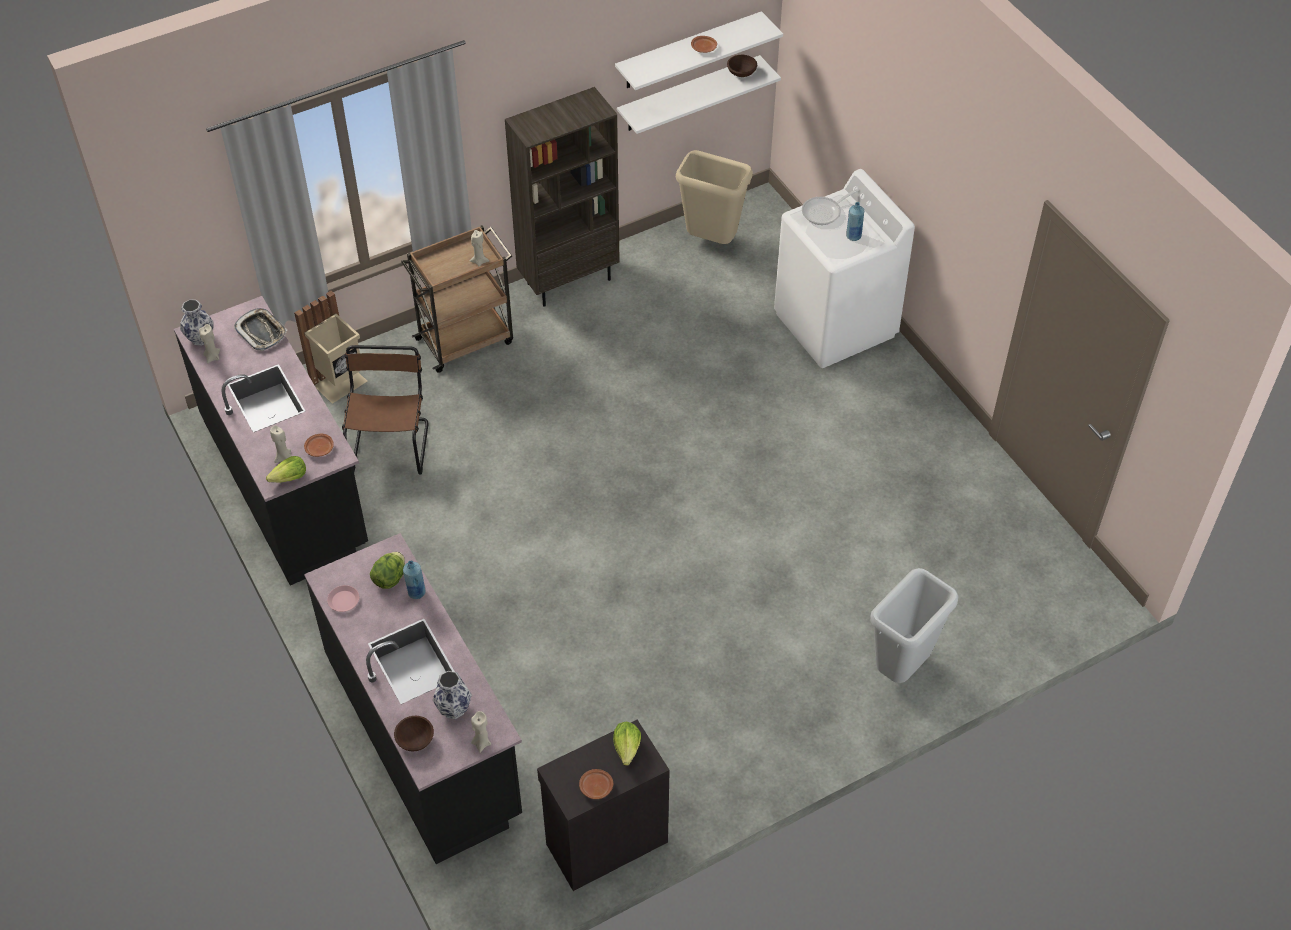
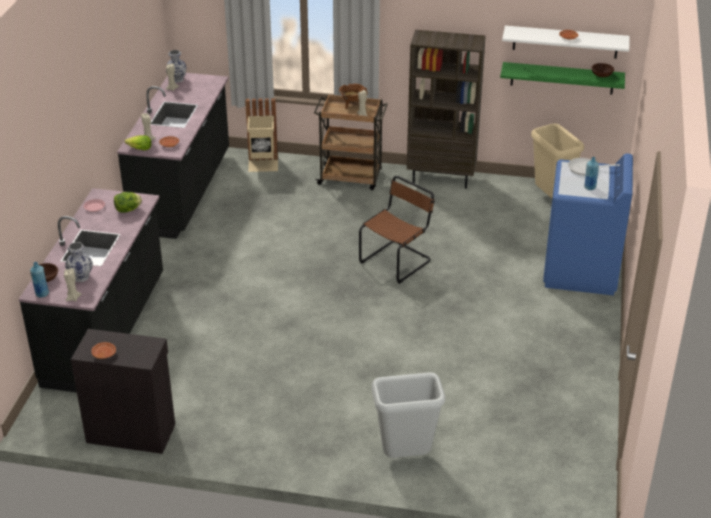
camera: 40 degrees right, 15 degrees down
(261, 332) = (208, 89): tray -> none
(391, 444) = (254, 202): brown chair -> brown chair (397, 261)
(416, 592) = (131, 222): blue bottle -> blue bottle (42, 294)
(450, 252) = (352, 105): none -> brown cooking pot
(627, 748) = (143, 347): lettuce -> none
(689, 94) = (562, 78): white shelf -> green shelf
(835, 325) = (581, 271): white washing machine -> blue washing machine

